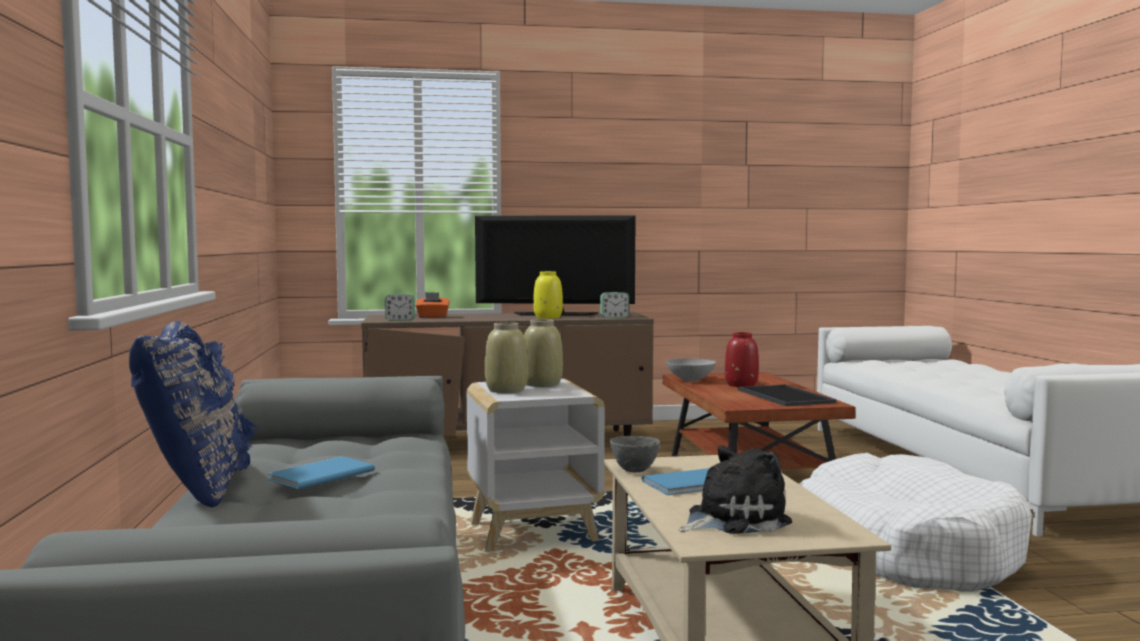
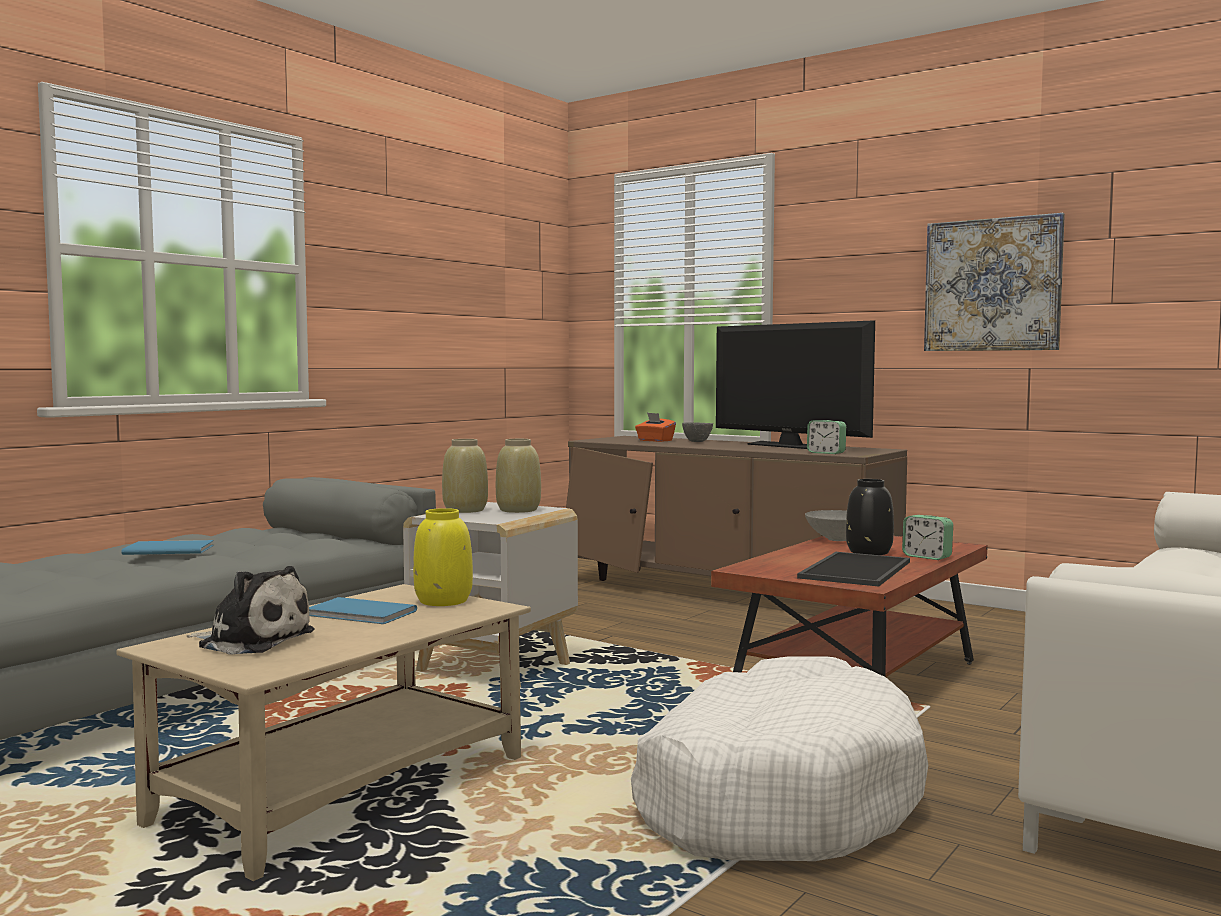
camera: 45 degrees right, 0 degrees up
(201, 486) = (115, 545): blue pillow -> none
(400, 320) = (609, 441): alarm clock -> alarm clock (927, 557)
(548, 317) = (757, 448): yellow vase -> yellow vase (444, 601)
(634, 470) = (376, 595): grey bowl -> grey bowl (696, 441)
(675, 191) = (992, 285): none -> picture
(741, 385) = (869, 552): red vase -> black vase

